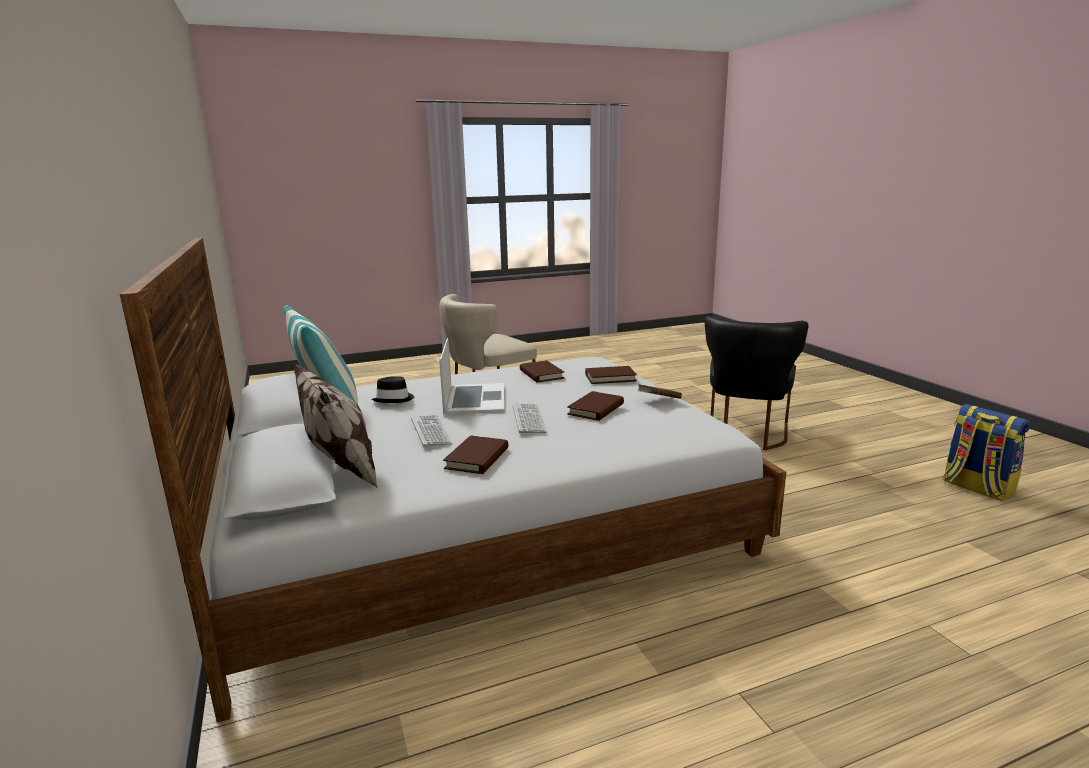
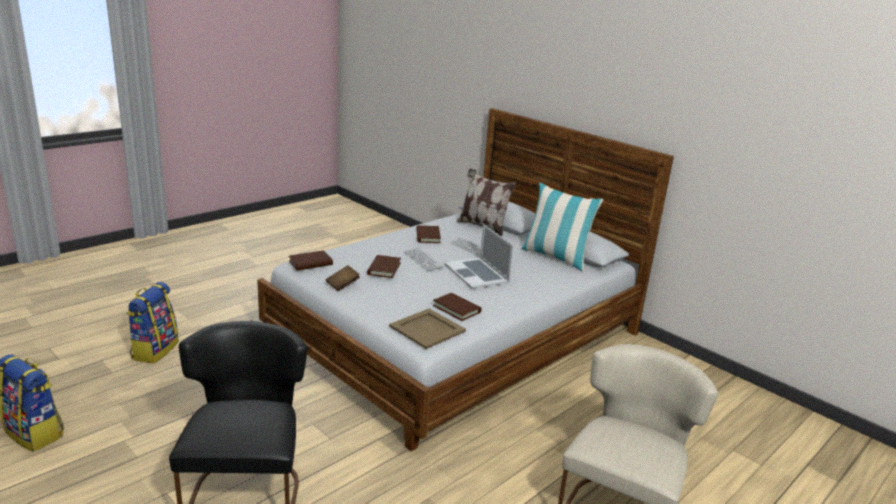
camera: 155 degrees right, 5 degrees up
(394, 399) = (533, 270): black hat -> none
(587, 363) = (426, 328): none -> beige tray
(610, 378) = (392, 308): brown book -> brown book (310, 263)
(935, 566) = (154, 350): none -> backpack

